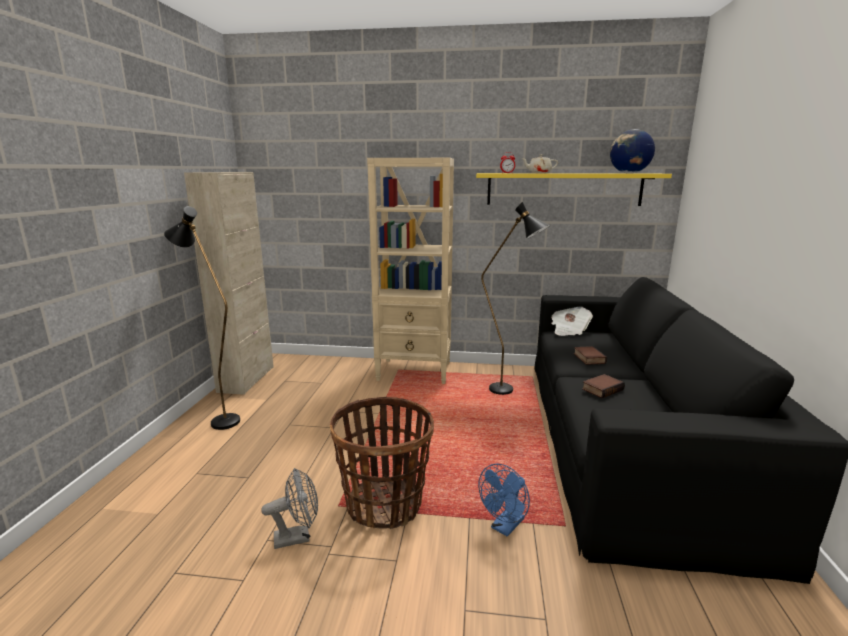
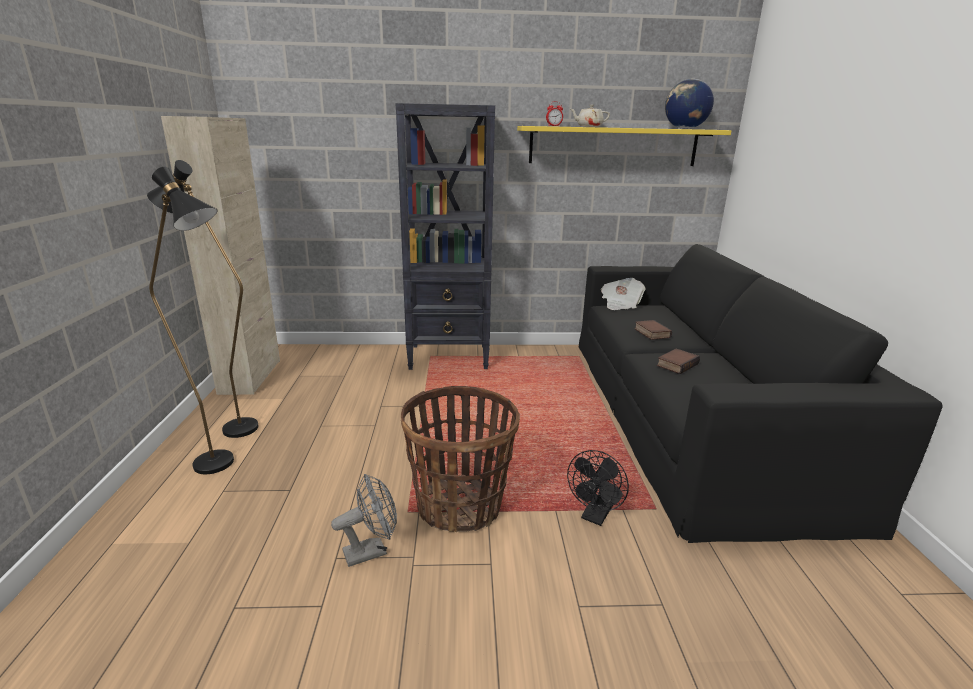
camera: 10 degrees left, 5 degrees up
(415, 371) = (450, 357): beige bookcase -> black bookcase
(505, 527) = (595, 516): blue fan -> black fan
(509, 392) = (559, 374): black floor lamp -> black floor lamp (224, 466)

